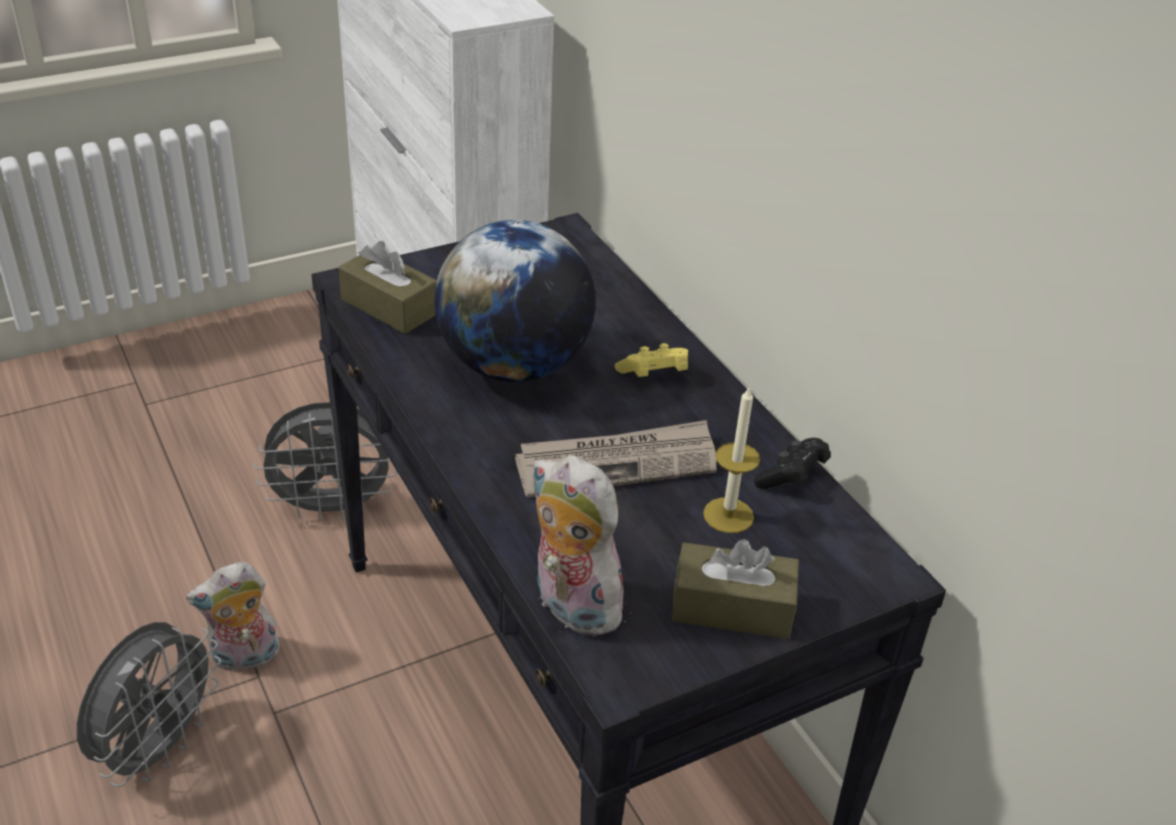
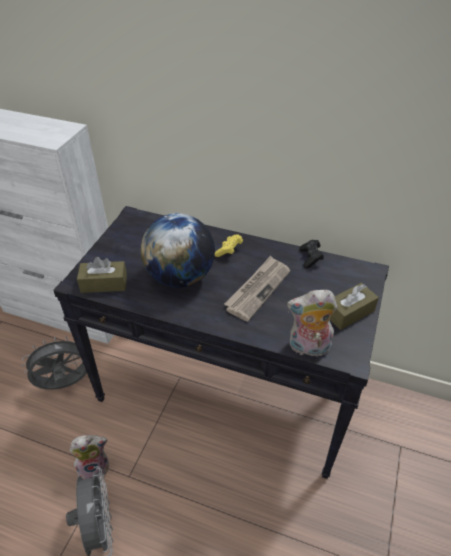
camera: 40 degrees left, 5 degrees up
(244, 658) = (94, 466): plush toy -> plush toy turned 135 degrees counterclockwise
(332, 507) = (65, 385): grey fan -> grey fan turned 150 degrees counterclockwise
(728, 515) = (310, 283): candle -> none

